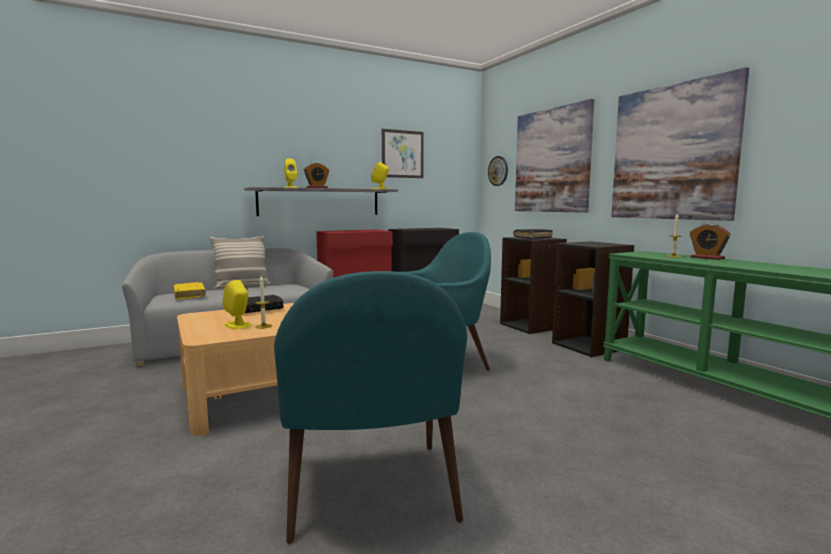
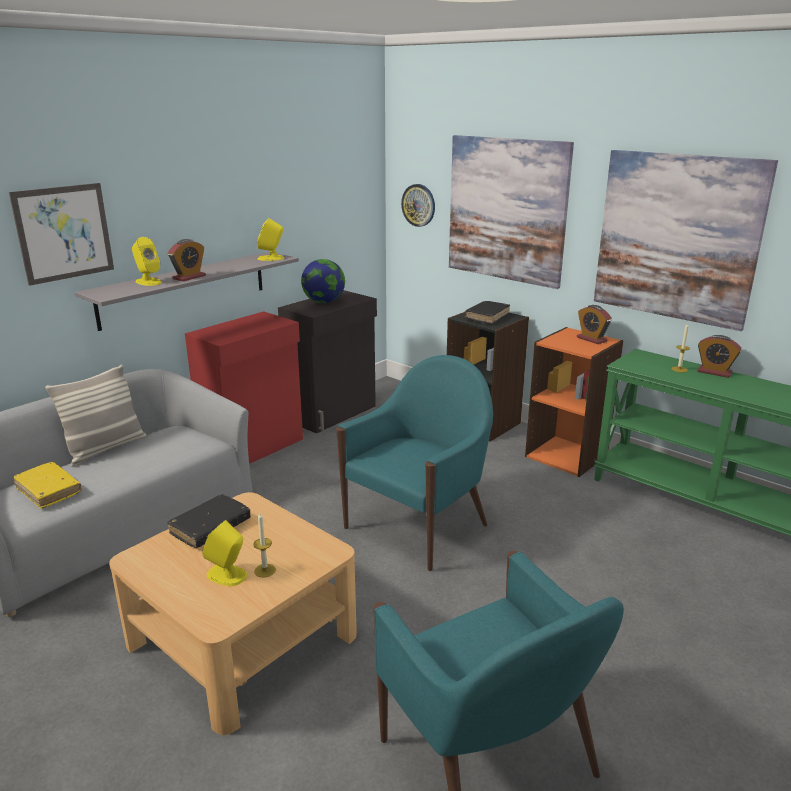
camera: 20 degrees left, 15 degrees up
(402, 154) = (289, 193): picture -> picture (64, 233)
(420, 228) = (324, 302): none -> globe
(589, 346) = (567, 455): black bookcase -> orange bookcase
(606, 244) = (591, 339): none -> alarm clock

